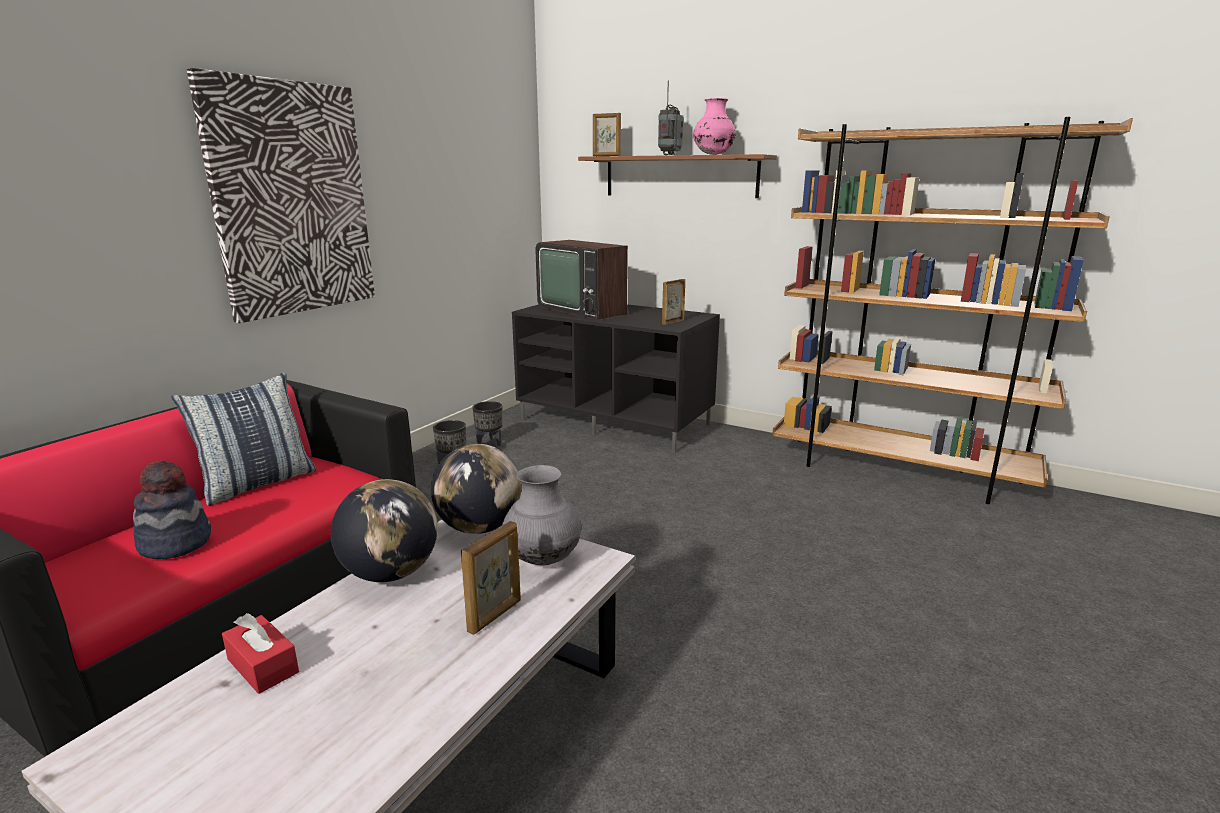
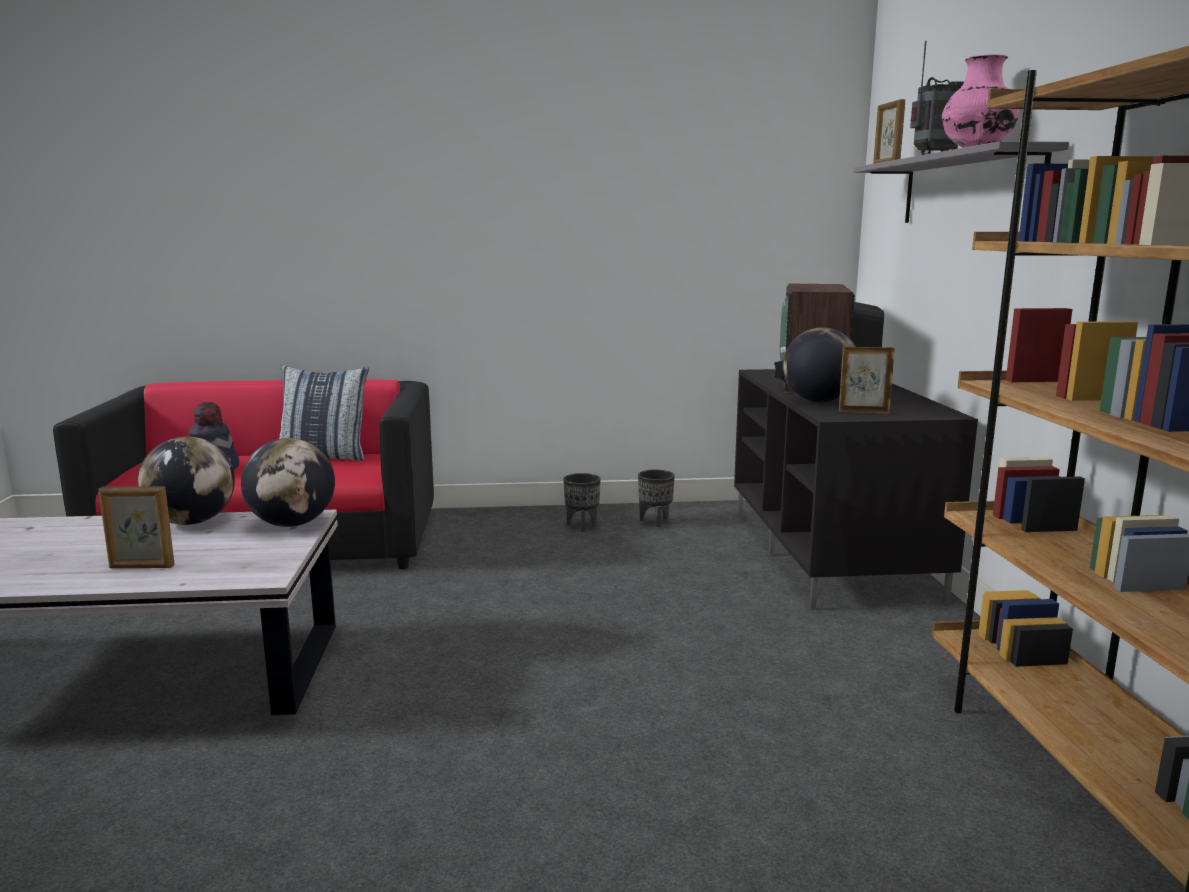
camera: 55 degrees right, 5 degrees down
(263, 666) = (51, 529): red tissue box -> none
(292, 200) = (466, 217): picture -> none
(543, 559) = (249, 557): grey vase -> none
(633, 321) = (818, 401): none -> globe
(679, 176) = (968, 189): brown shelf -> grey shelf

